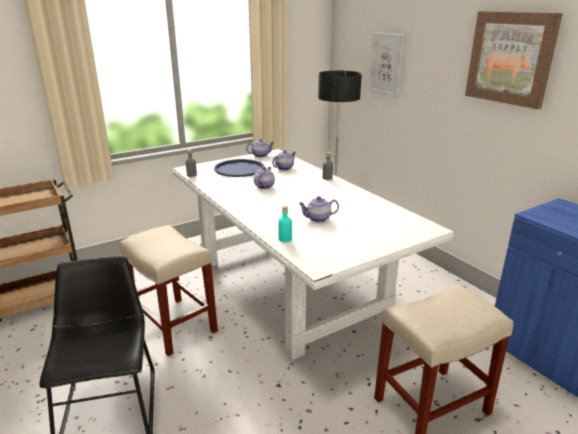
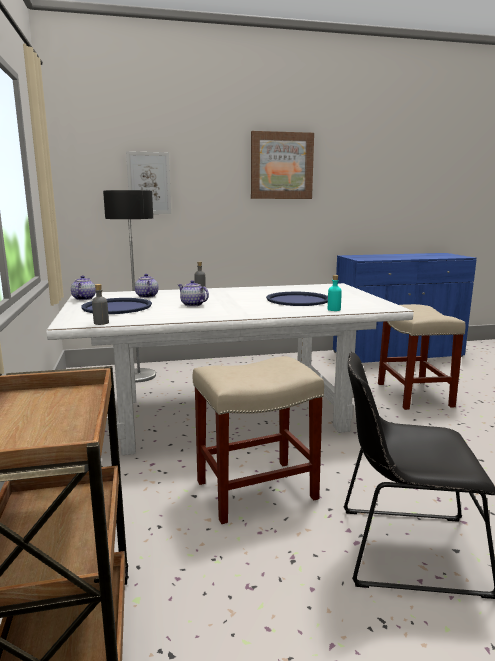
camera: 70 degrees left, 10 degrees down
(318, 219) = (297, 300): teapot -> blue tray

